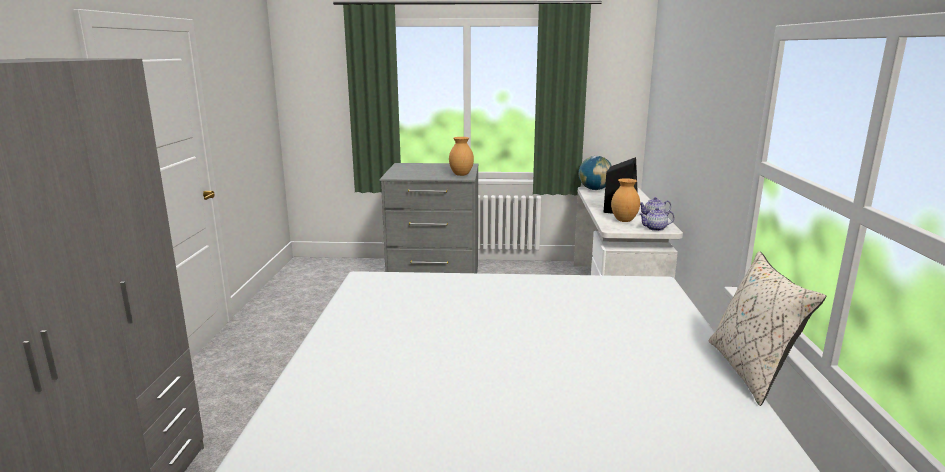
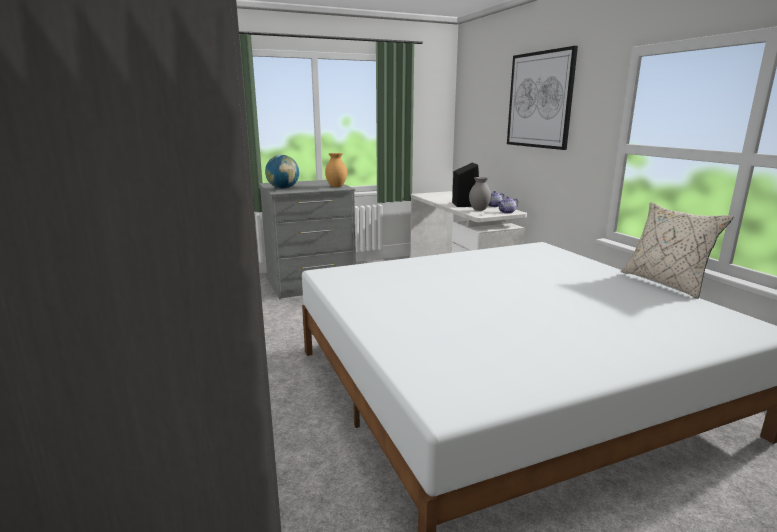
camera: 25 degrees left, 0 degrees up
(594, 189) = (426, 194): globe -> globe (283, 188)
(623, 220) = (478, 210): brown vase -> grey vase
(705, 85) = (539, 100): none -> picture

